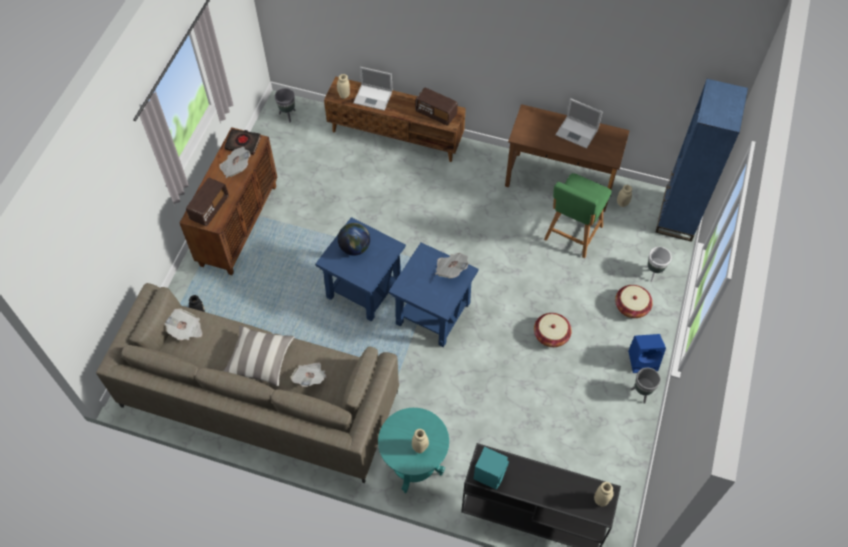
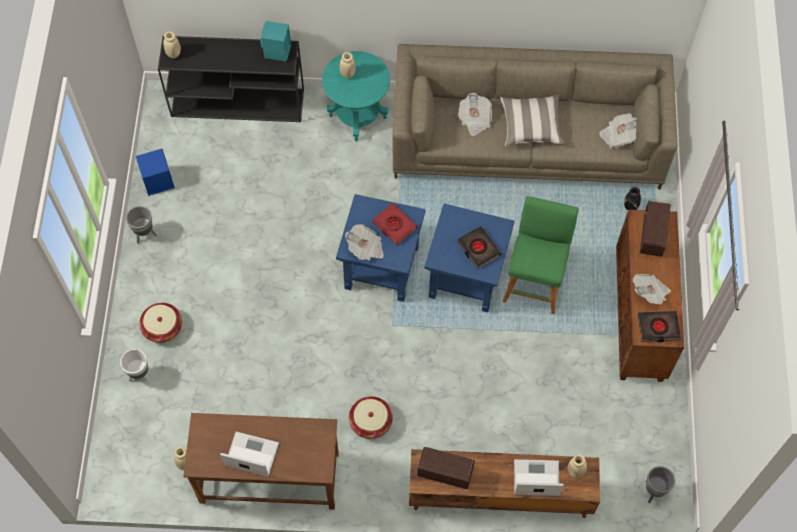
camera: 165 degrees right, 5 degrees up
(355, 247) = (478, 249): globe -> black book
(420, 283) = (394, 225): none -> red book
(551, 335) = (248, 273): basket -> basket (370, 421)
(572, 235) = (242, 403): green stool -> green stool (534, 281)
(643, 360) = (145, 269): blue speaker -> blue speaker (157, 181)
(677, 216) = (114, 462): blue bookcase -> none

